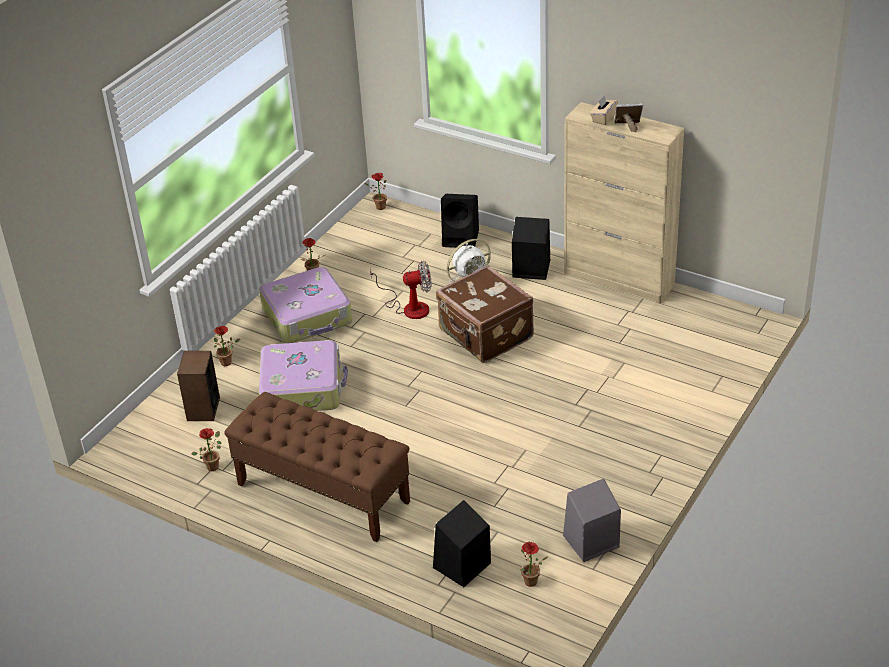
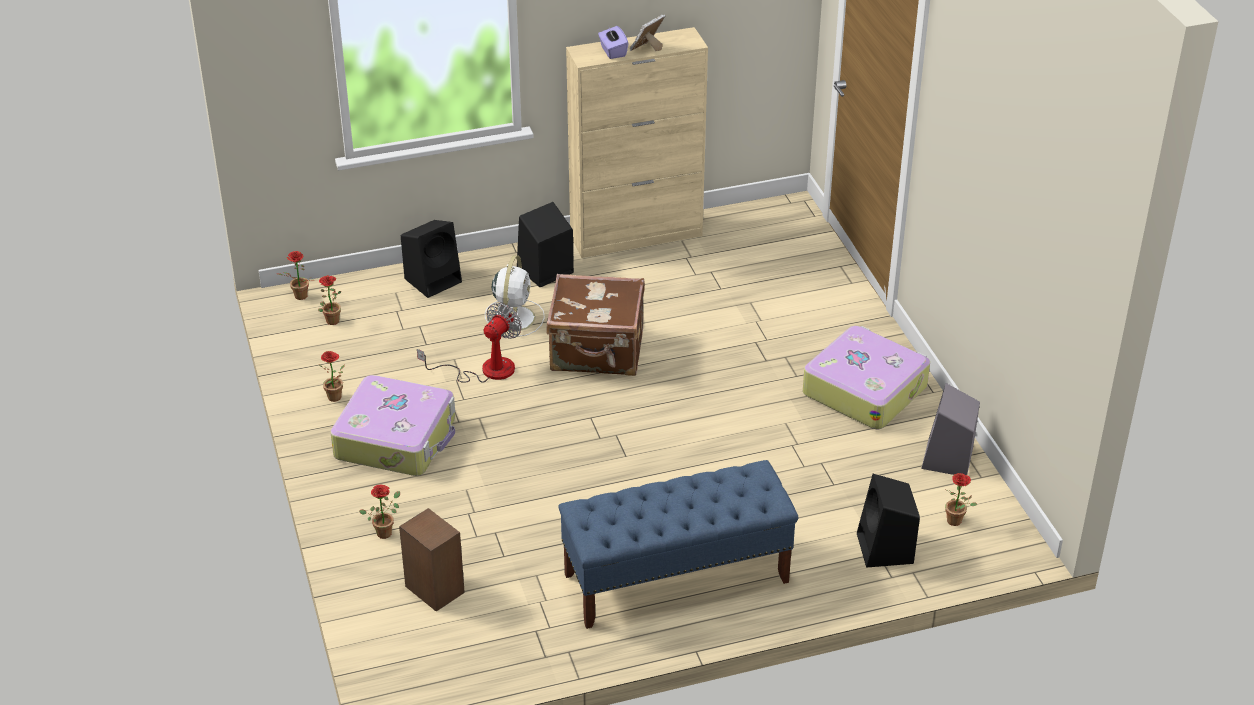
camera: 50 degrees left, 0 degrees up
(213, 465) = (532, 630): potted plant -> potted plant (331, 319)
(302, 387) = (502, 504): suitcase -> suitcase (864, 389)
(322, 493) = (675, 578): brown bench -> blue bench
(603, 118) = (613, 51): beige tissue box -> purple tissue box

